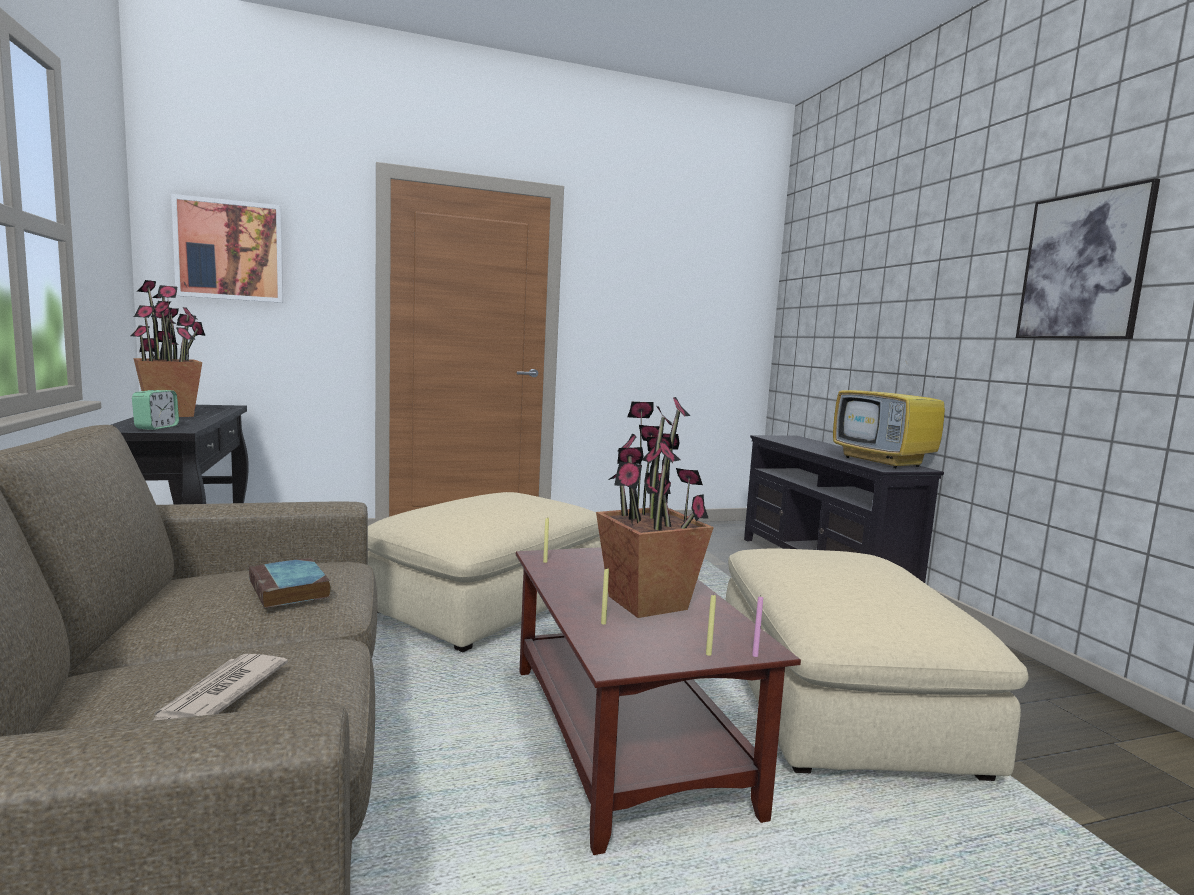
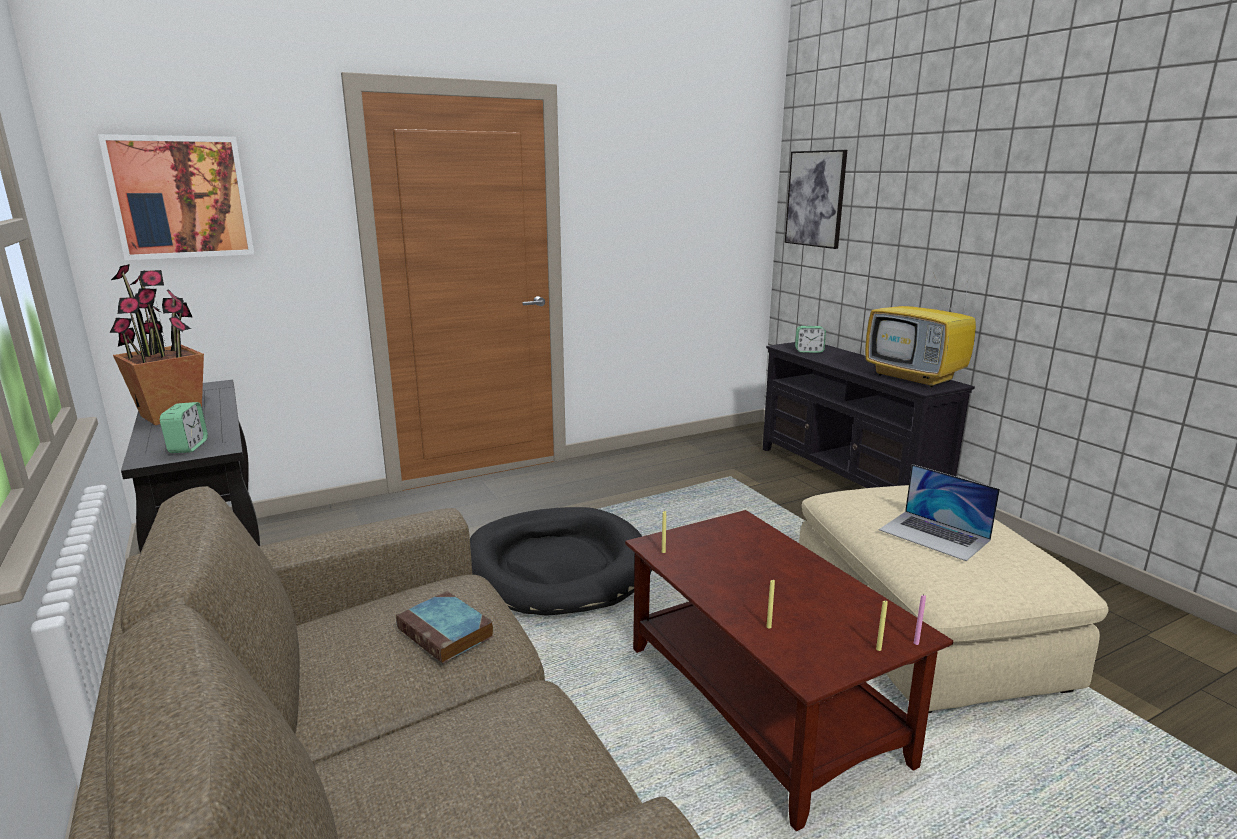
camera: 10 degrees left, 10 degrees up
(220, 694) = (492, 783): newspaper -> none
(489, 601) = (557, 566): beige ottoman -> black dog bed
(646, 603) = (789, 593): potted plant -> none
(789, 440) = (809, 351): none -> alarm clock
(842, 583) = (934, 535): none -> laptop
(1083, 266) = (1124, 198): picture -> picture (815, 199)

